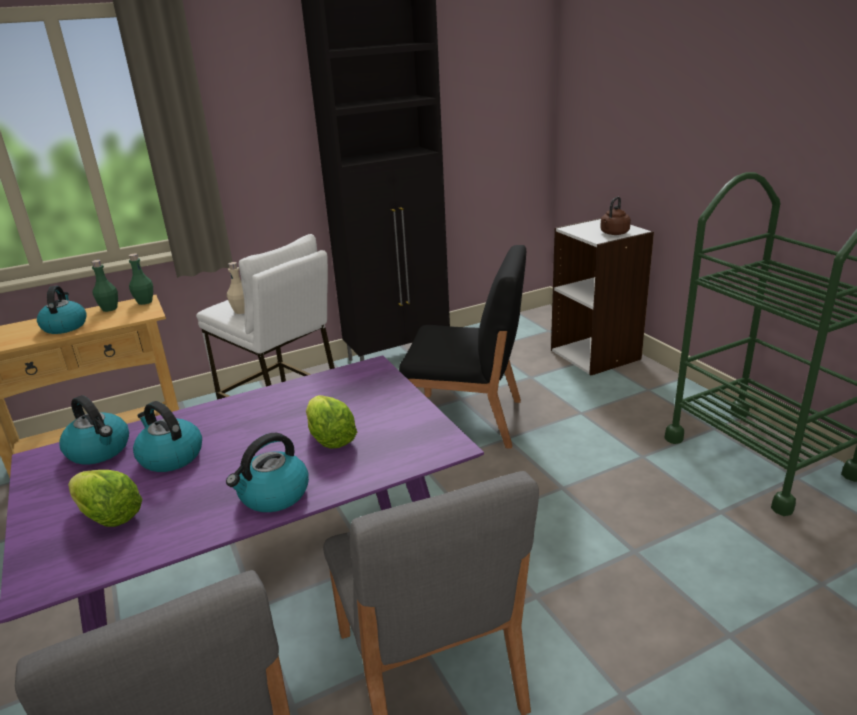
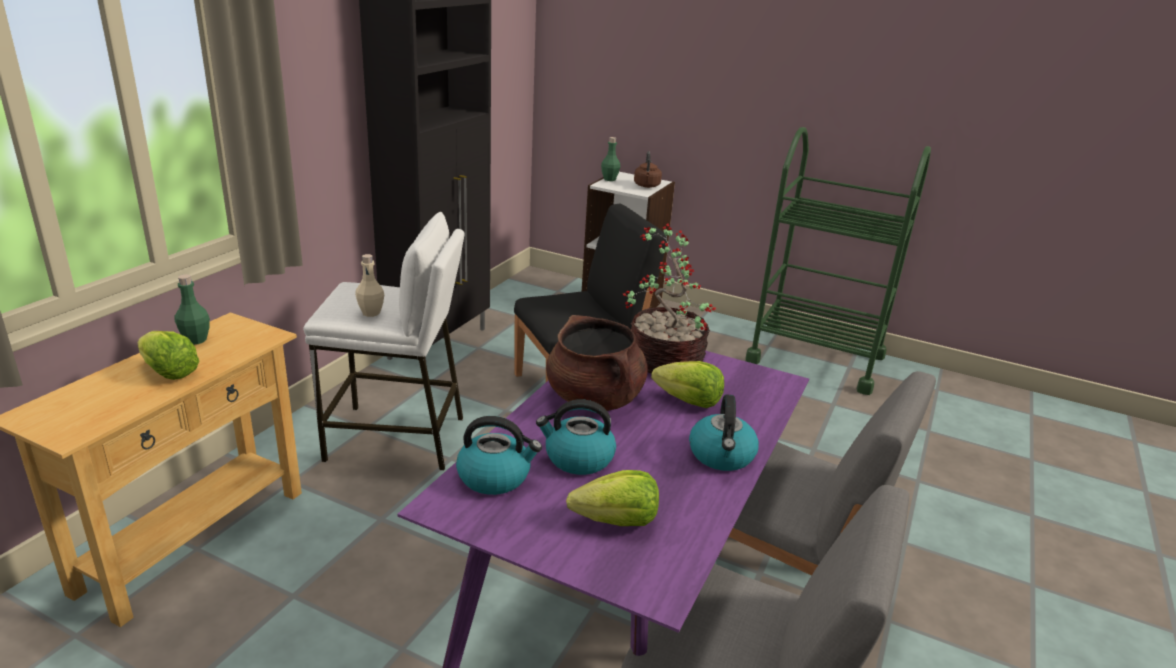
camera: 40 degrees left, 0 degrees up
(65, 326) = (169, 372): kettle -> lettuce
(145, 302) = (233, 323): green bottle -> green bottle (609, 179)
(263, 413) = (595, 398): none -> brown cooking pot
(373, 396) = (663, 360): none -> potted plant

